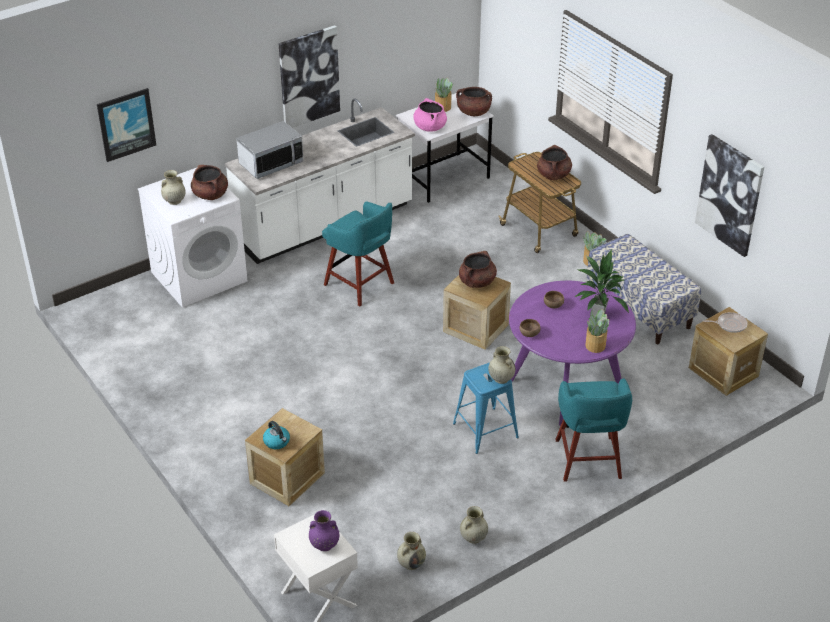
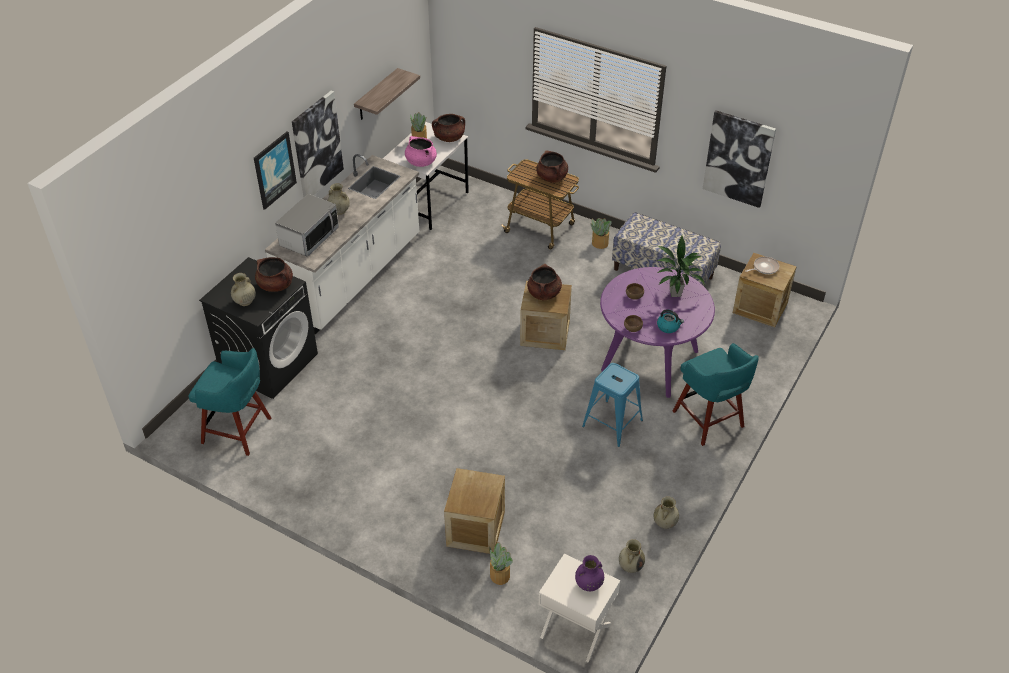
camera: 25 degrees left, 5 degrees up
(126, 124) = (182, 241): picture -> picture (274, 170)
(199, 276) = (269, 363): white washing machine -> black washing machine
(277, 442) = (474, 502): kettle -> kettle (668, 327)
(360, 285) = (421, 325): turquoise stool -> turquoise stool (238, 431)
(397, 46) = (376, 95): none -> shelf
(501, 378) = (628, 376): beige vase -> beige vase (339, 211)
(595, 345) = (691, 321): potted plant -> potted plant (500, 575)

